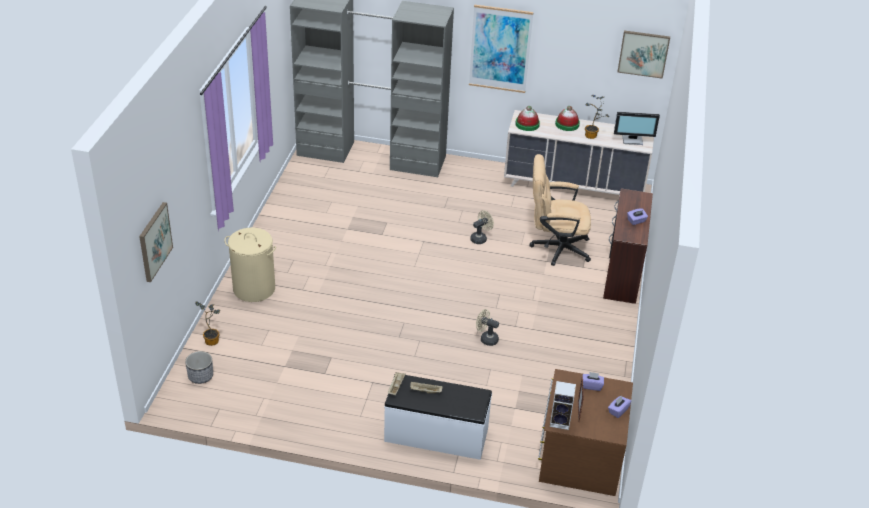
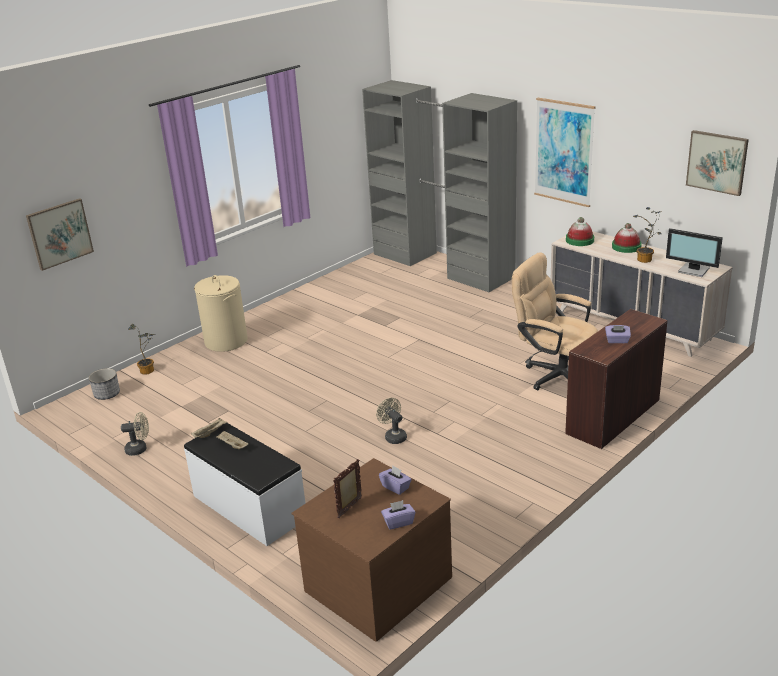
camera: 35 degrees right, 10 degrees down
(480, 238) = (480, 349): beige fan -> beige fan (140, 449)
(561, 421) = (319, 511): speaker -> none

